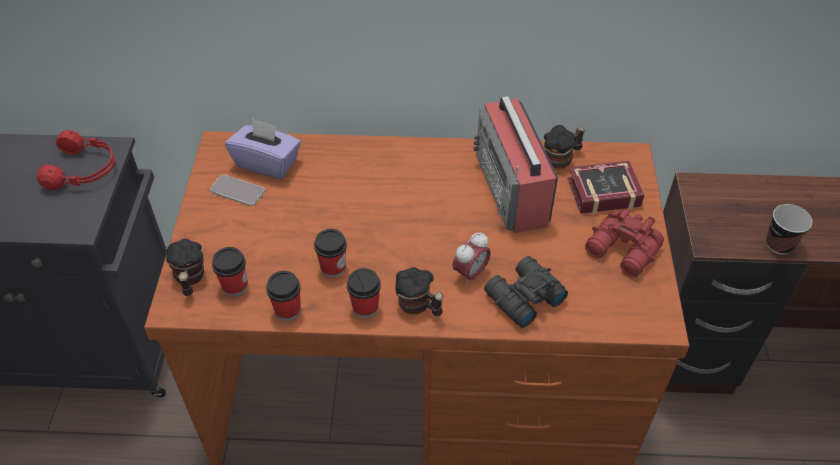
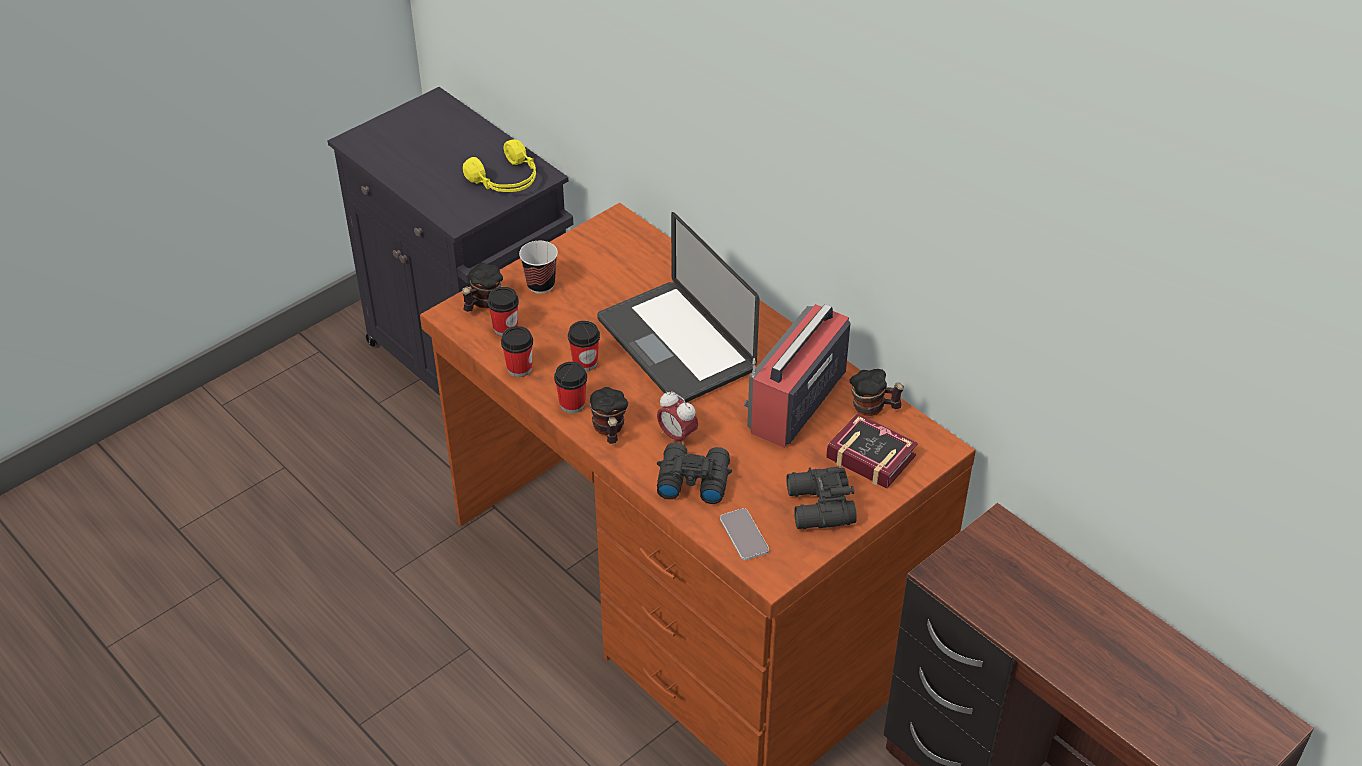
camera: 45 degrees right, 5 degrees down
(84, 170) = (506, 180): red headphones -> yellow headphones
(237, 191) = (588, 263): phone -> phone (744, 535)
(267, 163) = (634, 256): purple tissue box -> none
(381, 207) = (675, 345): none -> laptop
(470, 273) = (677, 436): alarm clock -> alarm clock turned 45 degrees clockwise
(622, 252) = (818, 508): red binoculars -> black binoculars
(779, 245) = (1002, 621): cup -> cup (540, 285)

